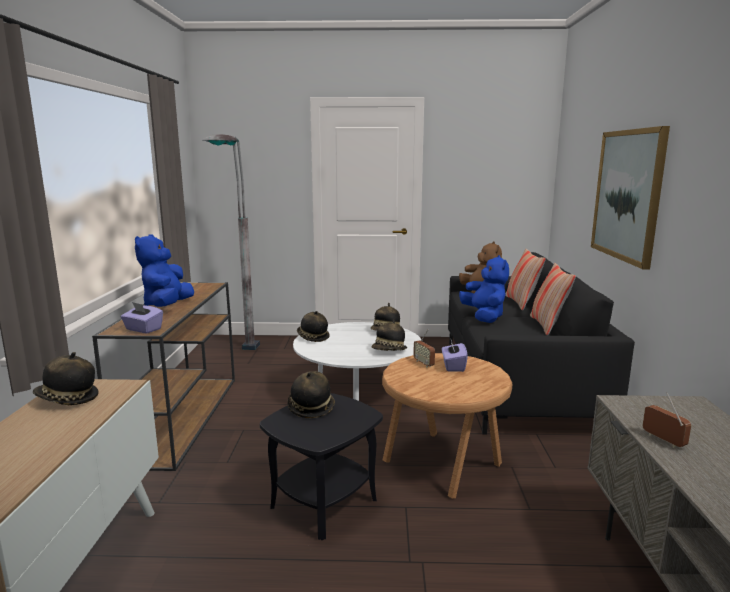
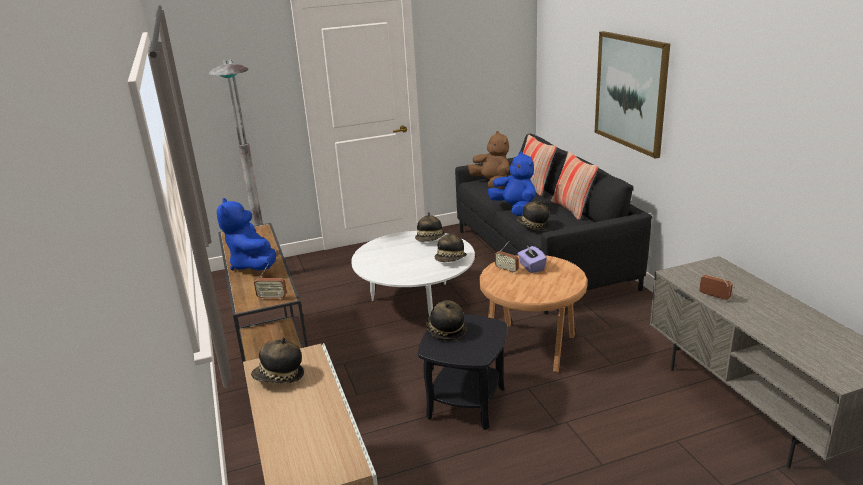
camera: 20 degrees left, 10 degrees up
(143, 329) = (272, 297): purple tissue box -> radio
(312, 337) = (368, 260): hat -> hat (532, 226)

